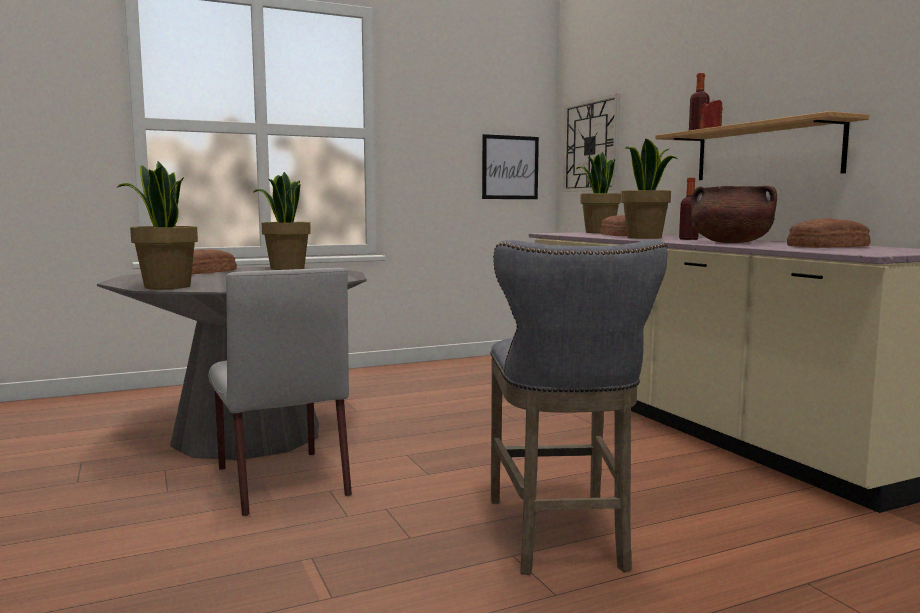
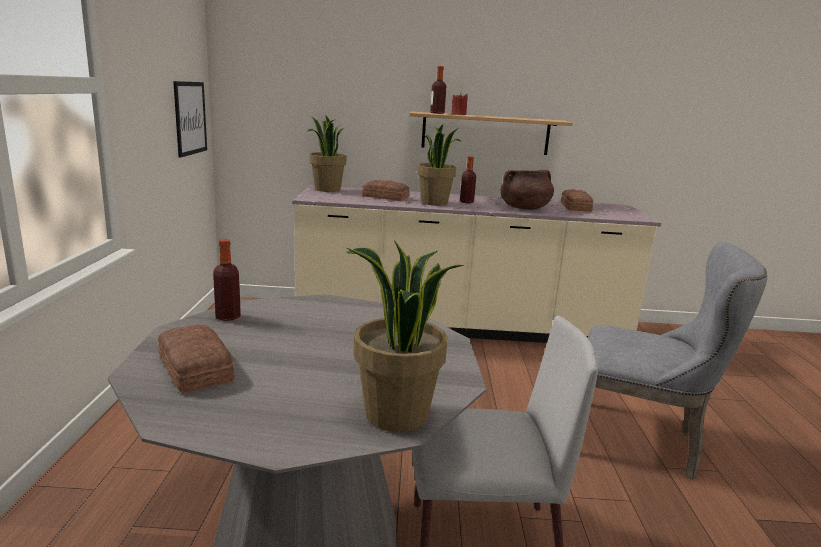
camera: 65 degrees left, 10 degrees up
(286, 268) = (228, 316): potted plant -> bottle
(560, 537) = (641, 441): grey stool -> grey chair
(591, 146) = (274, 99): wall clock -> none

